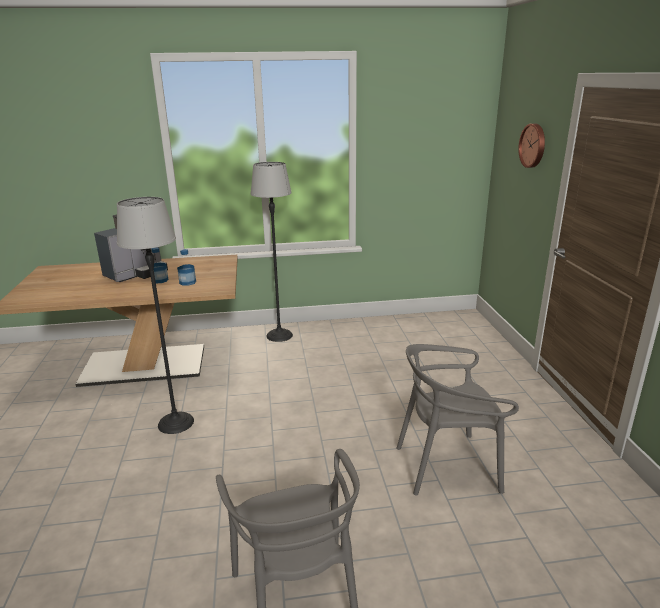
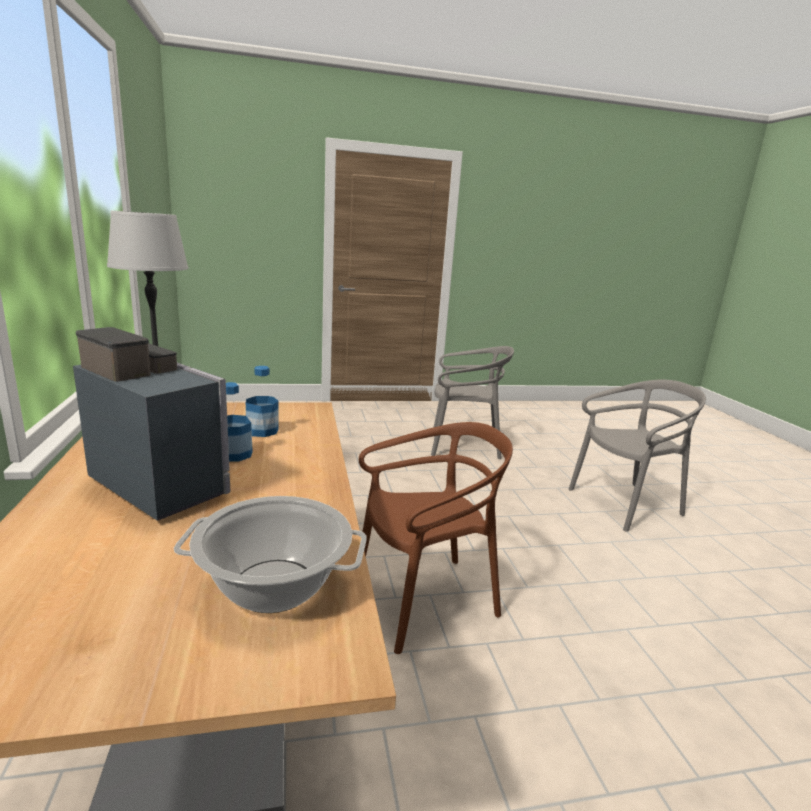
camera: 95 degrees left, 5 degrees down
(51, 295) = (275, 585): none -> cooking pot
(175, 423) = (424, 598): floor lamp -> brown chair
(447, 466) = (463, 445): grey chair -> grey chair turned 75 degrees counterclockwise
(533, 145) = (268, 201): wall clock -> none

